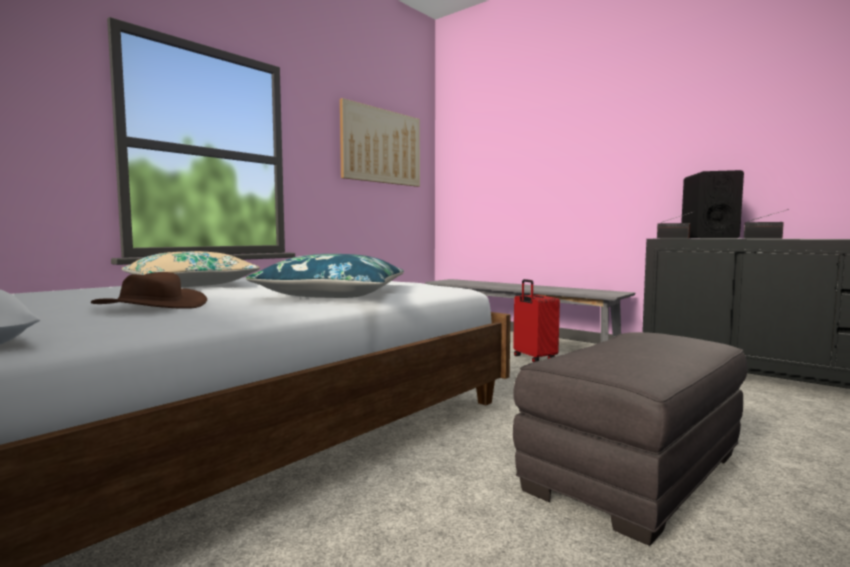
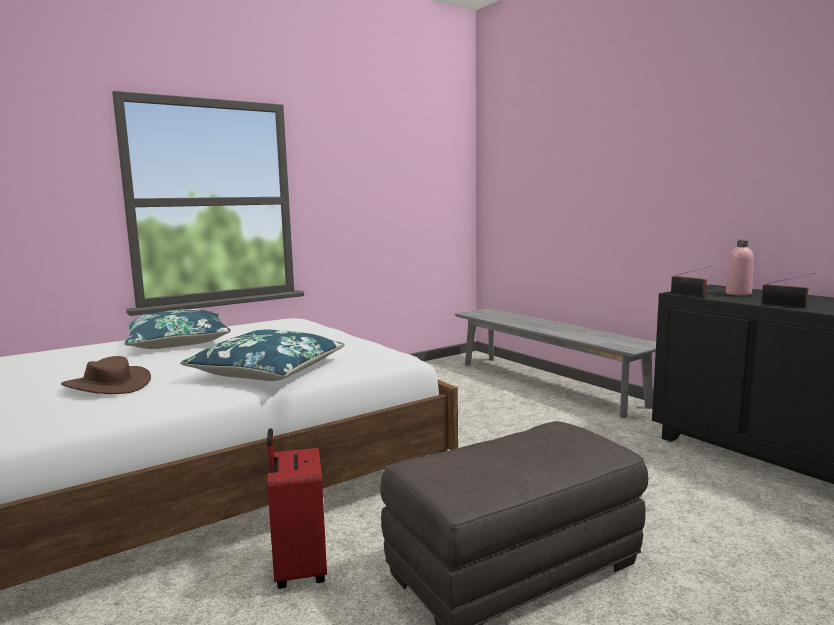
camera: 15 degrees right, 5 degrees up
(190, 285) = (177, 342): beige pillow -> blue pillow
(381, 146) = (405, 168): picture -> none
(533, 358) = (538, 414): red suitcase -> red suitcase (298, 570)
(708, 238) = (738, 294): black speaker -> pink bottle

